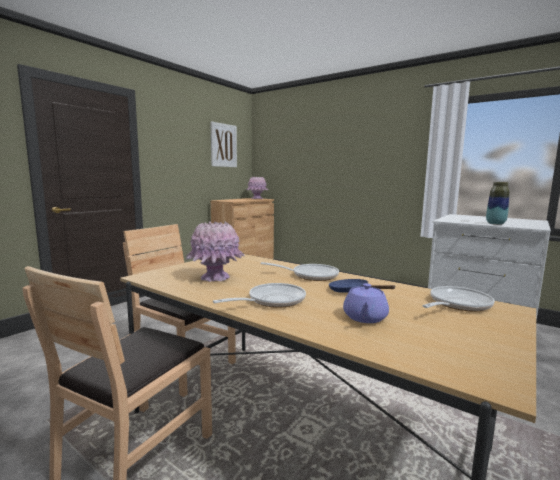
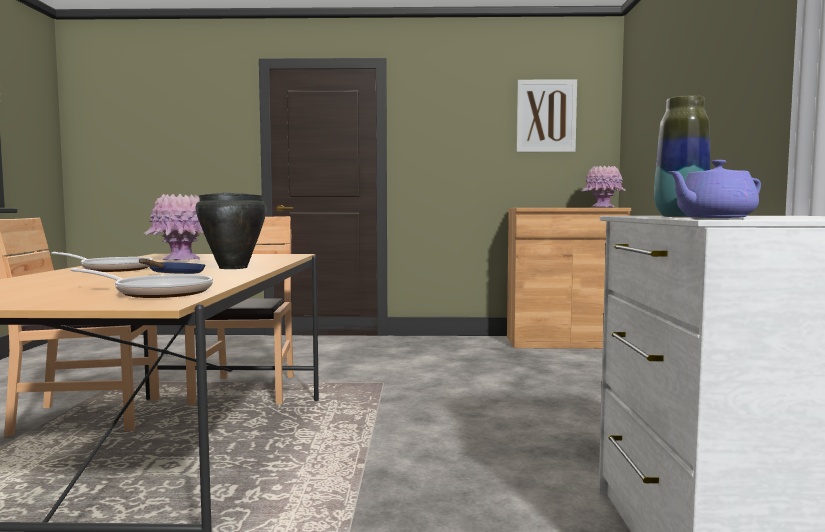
camera: 55 degrees right, 5 degrees down
(311, 275) = (233, 267): frying pan -> black cooking pot
(365, 318) = (72, 281): purple teapot -> purple teapot (714, 217)

